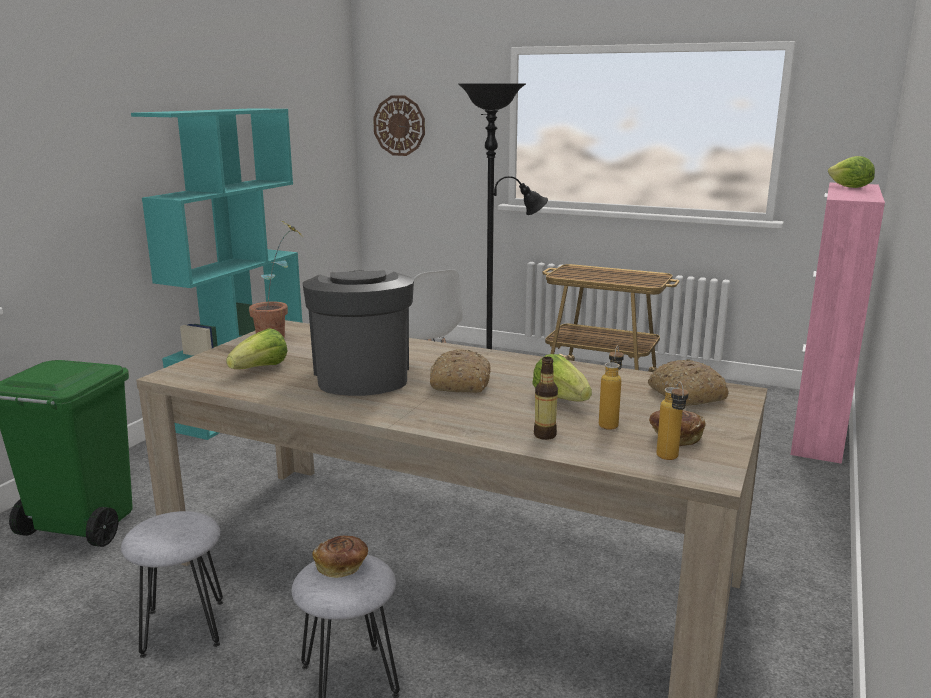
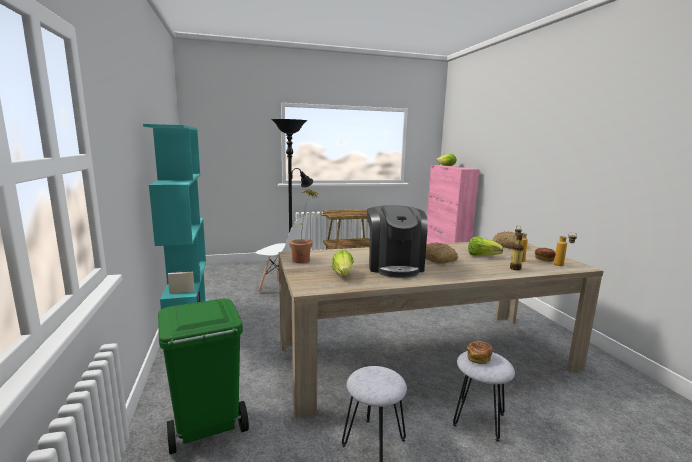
camera: 40 degrees left, 5 degrees down
(361, 375) = (394, 266): coffee machine -> coffee machine turned 135 degrees counterclockwise
(399, 125) = (212, 142): wall clock -> none

